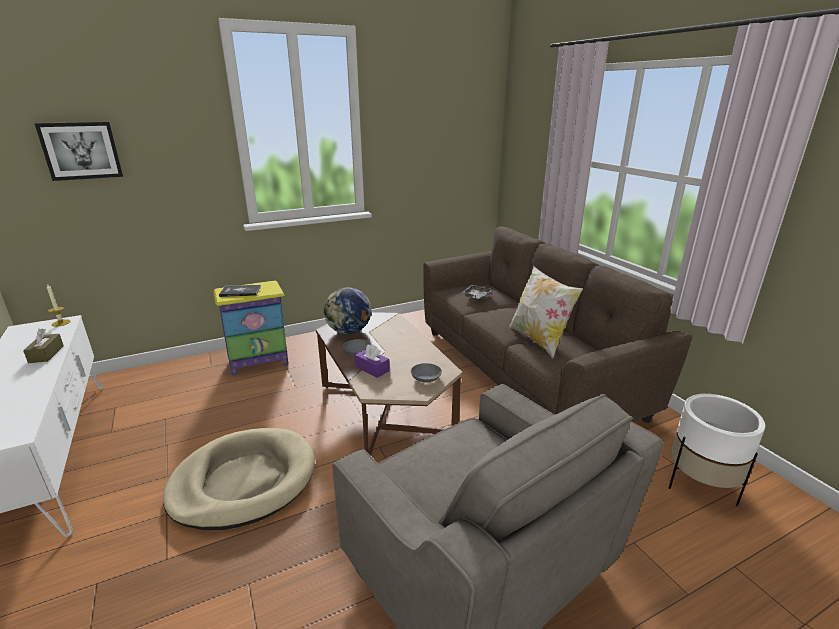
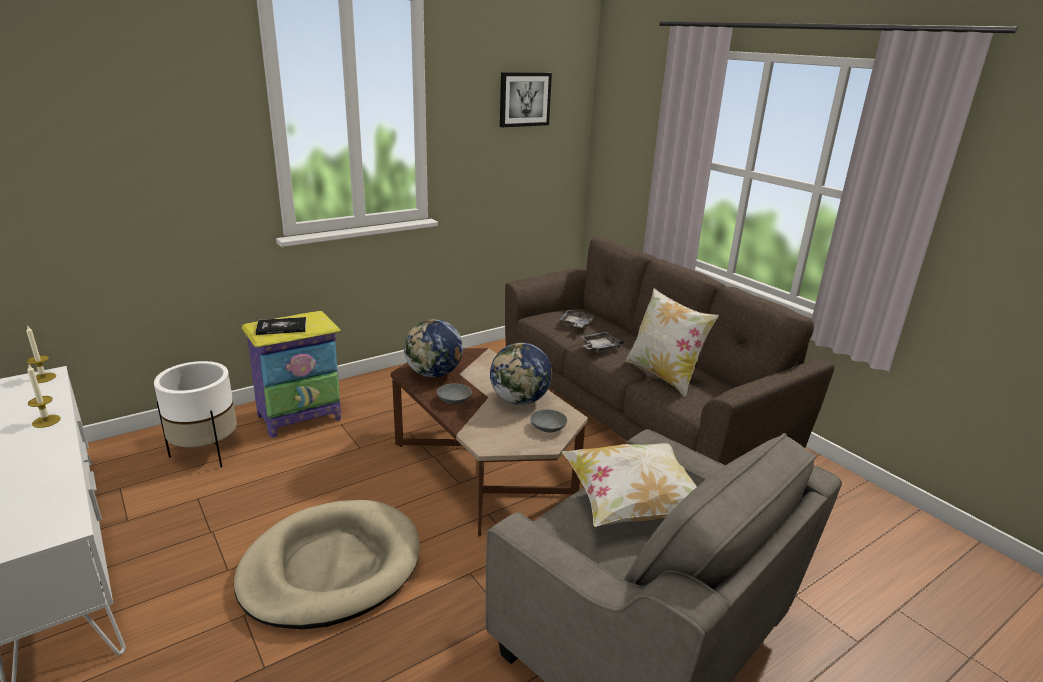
camera: 10 degrees left, 0 degrees up
(46, 354) = (46, 421): brown tissue box -> candle
(81, 150) = (68, 144): picture -> picture (524, 99)
(372, 369) = (480, 419): purple tissue box -> none
(410, 355) = (520, 400): none -> globe
(475, 450) = (632, 505): none -> pillow
(490, 315) = (599, 347): none -> grey tray
(700, 485) = (851, 529): white planter -> white planter (206, 452)

